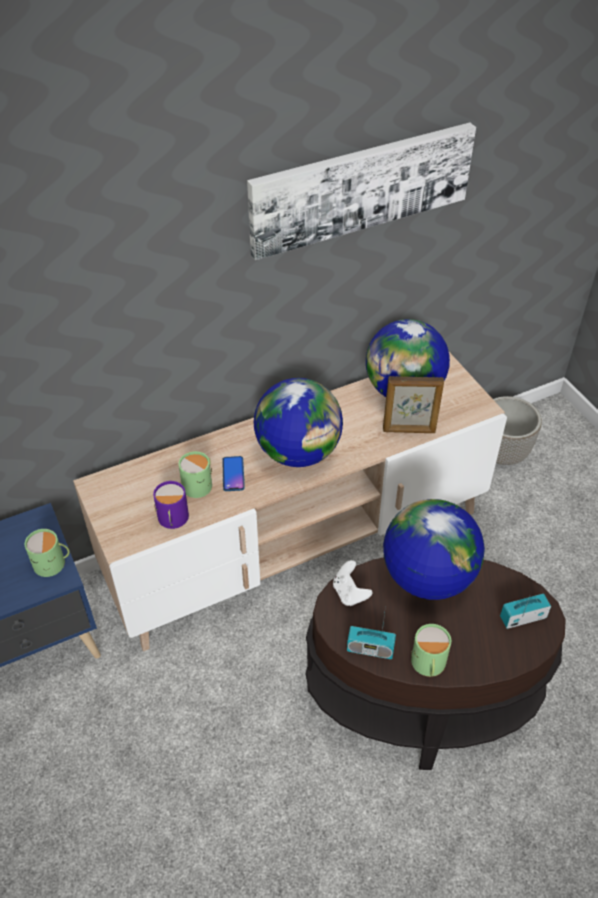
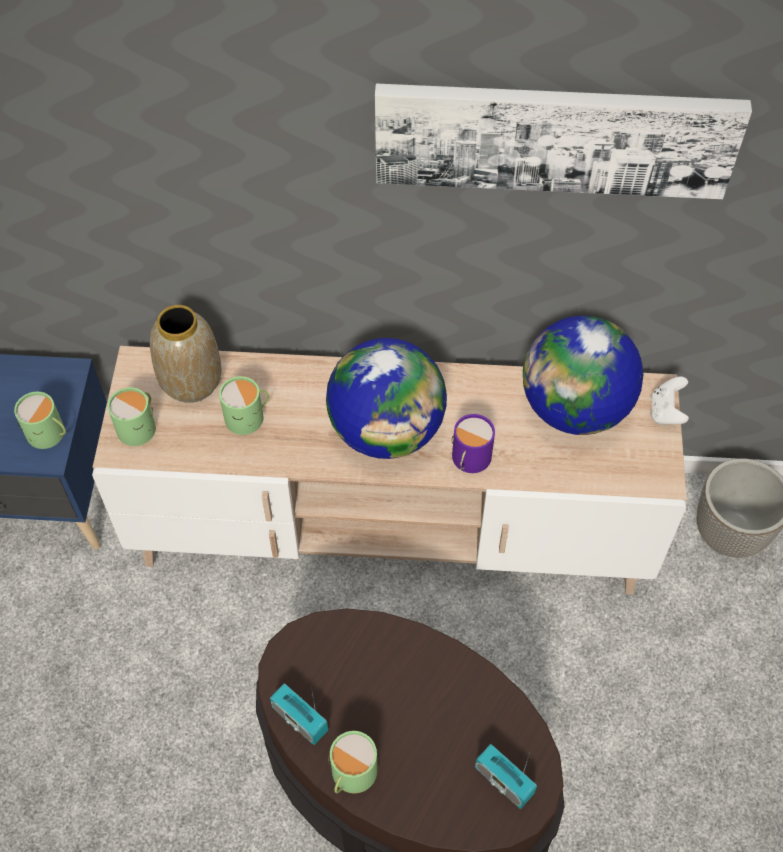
camera: 30 degrees right, 10 degrees up
(125, 523) = (139, 426): none -> green mug
(142, 480) = (190, 381): none -> vase
(172, 519) = (191, 447): purple mug -> purple mug (469, 459)
(233, 474) = (293, 422): phone -> none
(350, 593) = (325, 639): white game controller -> white game controller (666, 412)
(409, 431) = (541, 466): picture frame -> none
(427, 577) = (427, 668): globe -> none
(522, 617) = (503, 781): radio -> radio turned 150 degrees counterclockwise

